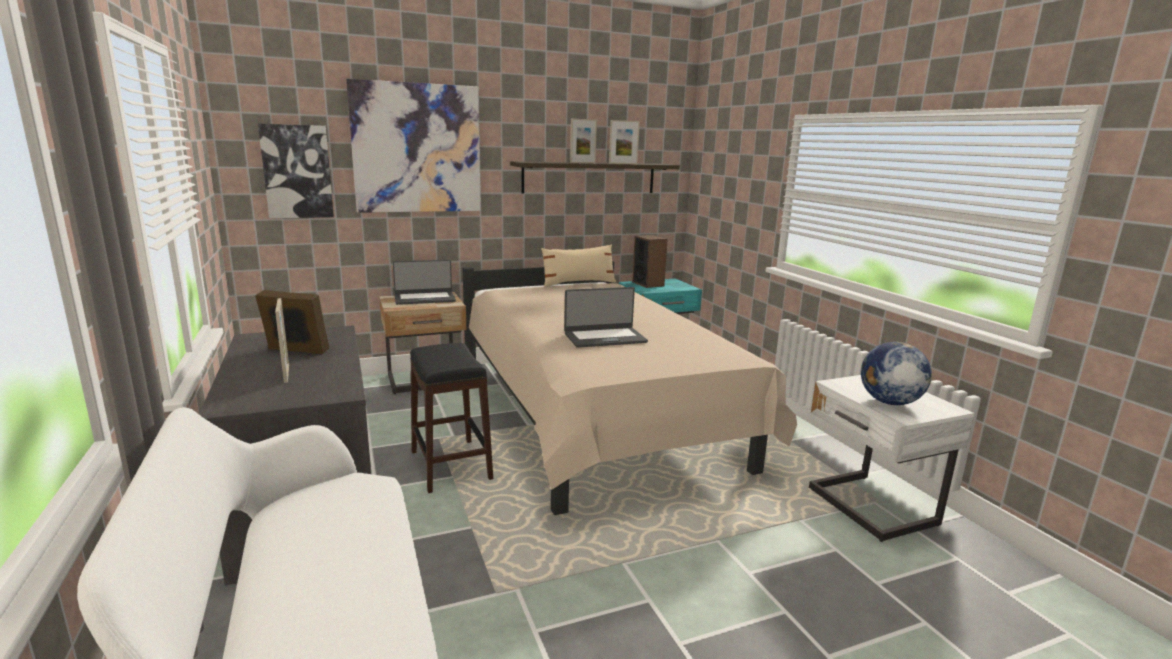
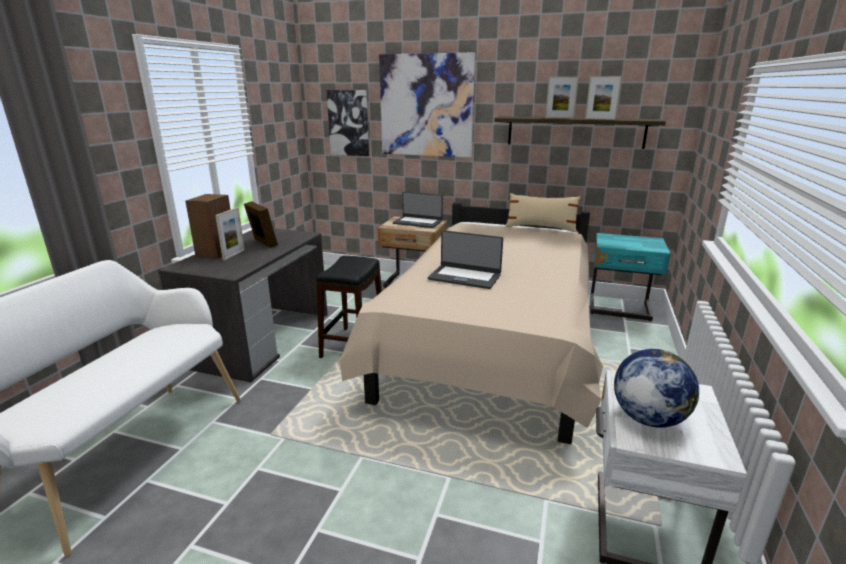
camera: 40 degrees right, 5 degrees up
(648, 284) = (621, 239): speaker -> speaker (216, 252)

